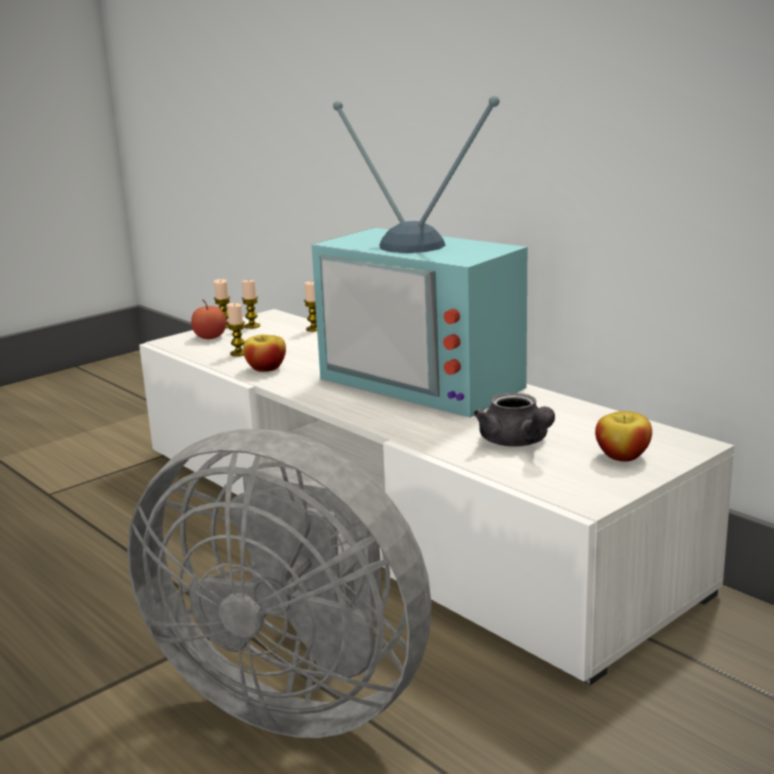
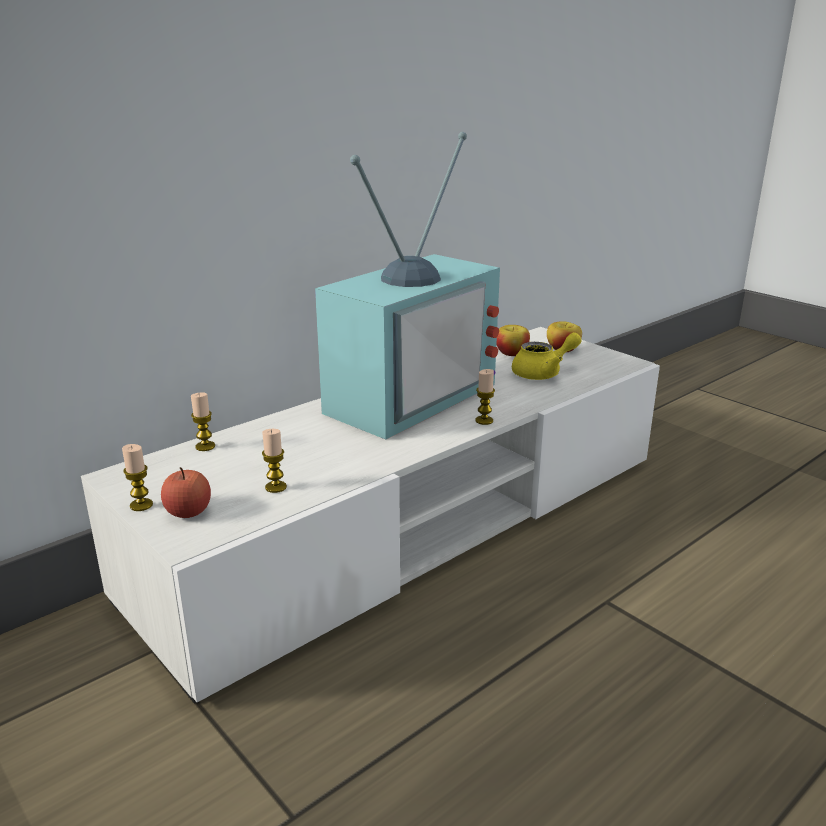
camera: 90 degrees left, 5 degrees up
(252, 326) = (159, 485): candle -> candle (484, 420)
(266, 369) = (342, 468): apple -> apple (511, 353)
(296, 694) = (687, 565): grey fan -> none
(517, 442) = (543, 373): grey teapot -> yellow teapot

